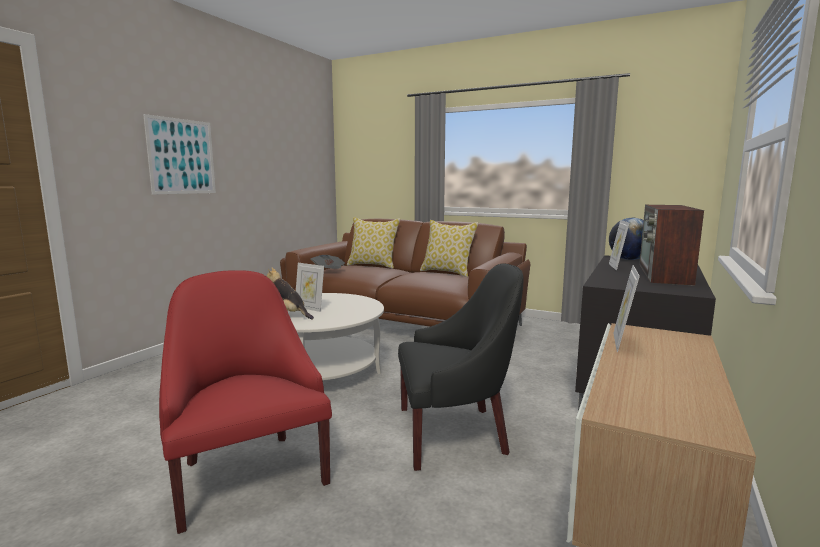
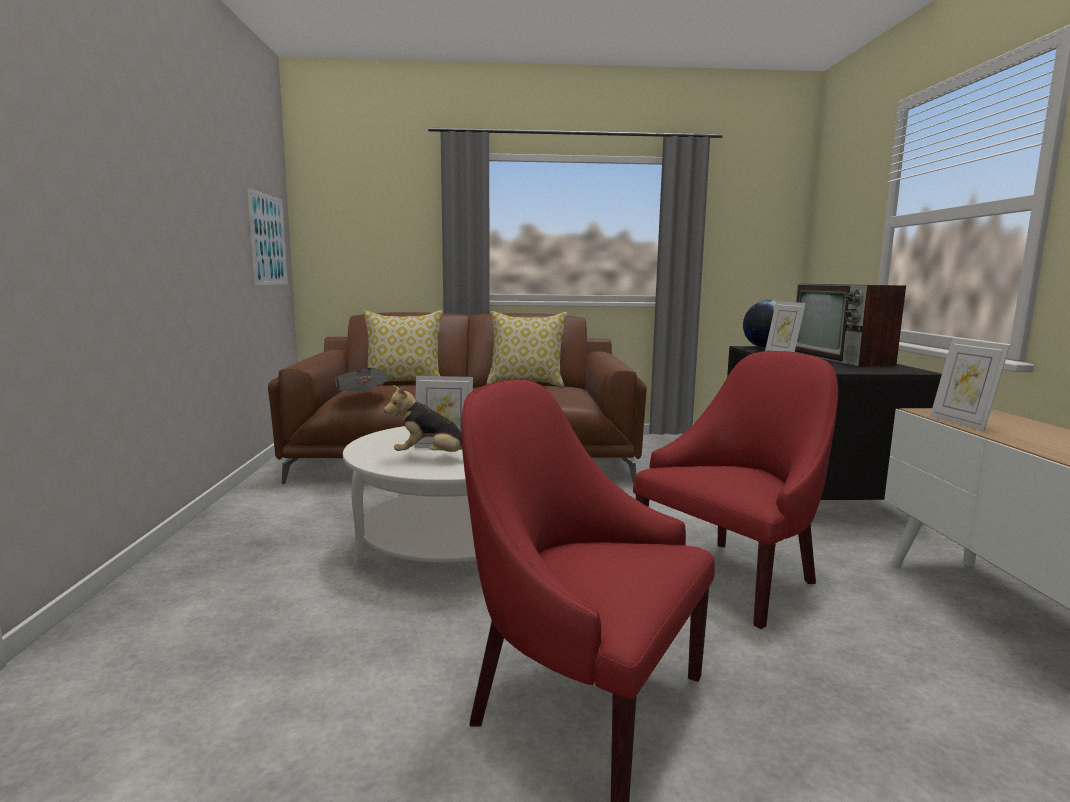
camera: 30 degrees left, 0 degrees up
(182, 156) = (124, 191): picture -> picture (268, 240)
(454, 433) = (732, 576): black armchair -> red armchair

